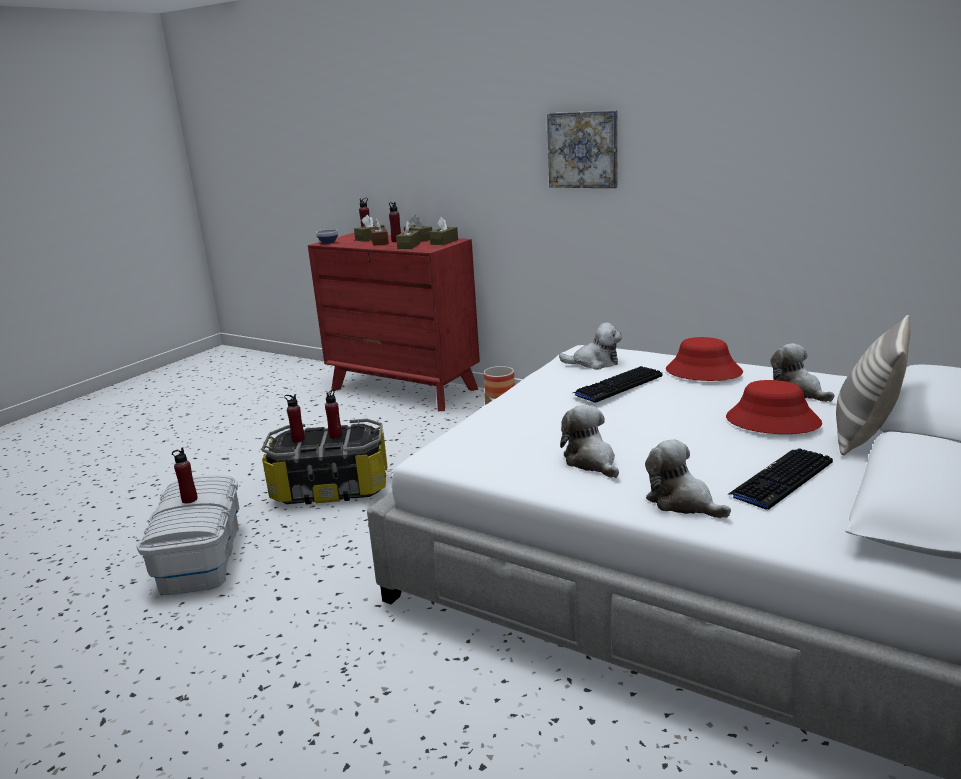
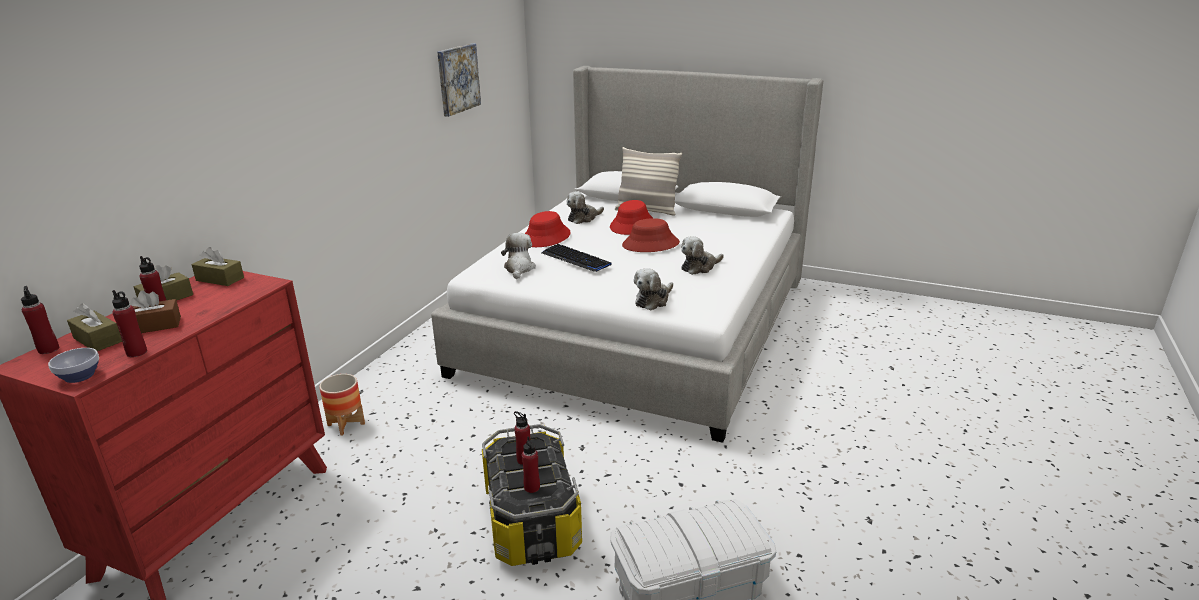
camera: 100 degrees left, 5 degrees up
(189, 499) = (690, 530): red bottle -> red bottle (137, 352)
(409, 246) = (219, 299): brown tissue box -> none
(583, 150) = (311, 114): picture -> picture (457, 79)
(682, 502) = (739, 247): plush toy -> plush toy (653, 300)
(683, 431) = (650, 244): none -> red hat
(781, 479) = (705, 228): keyboard -> none

